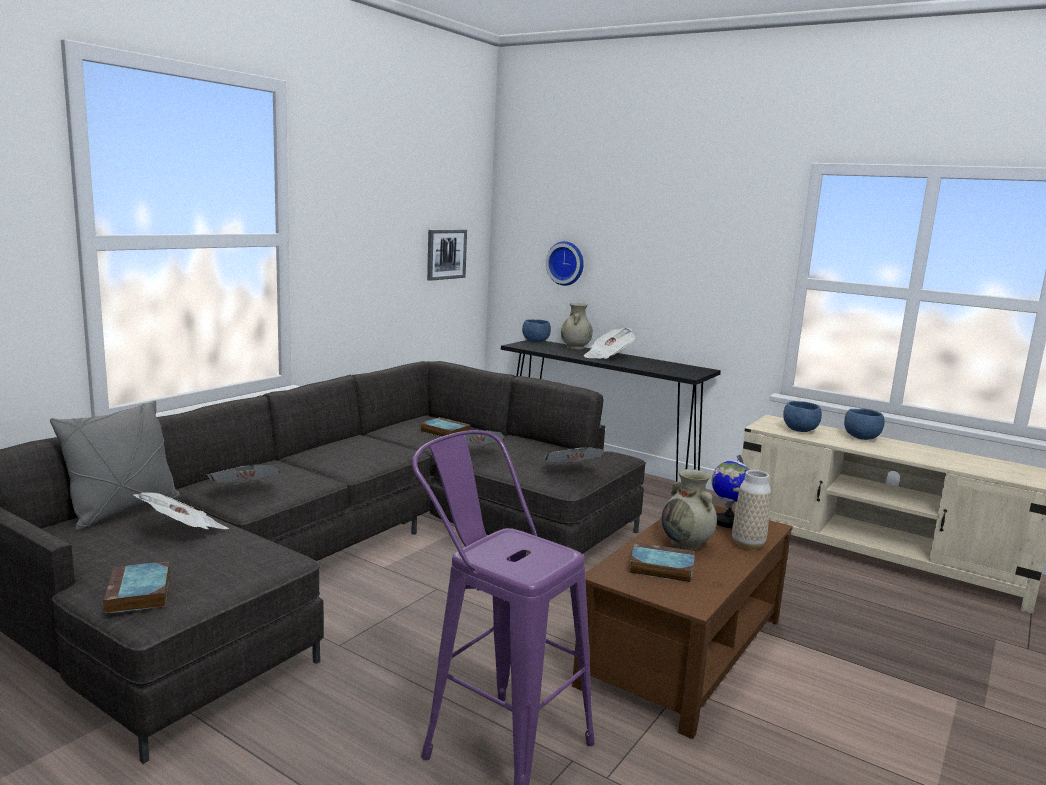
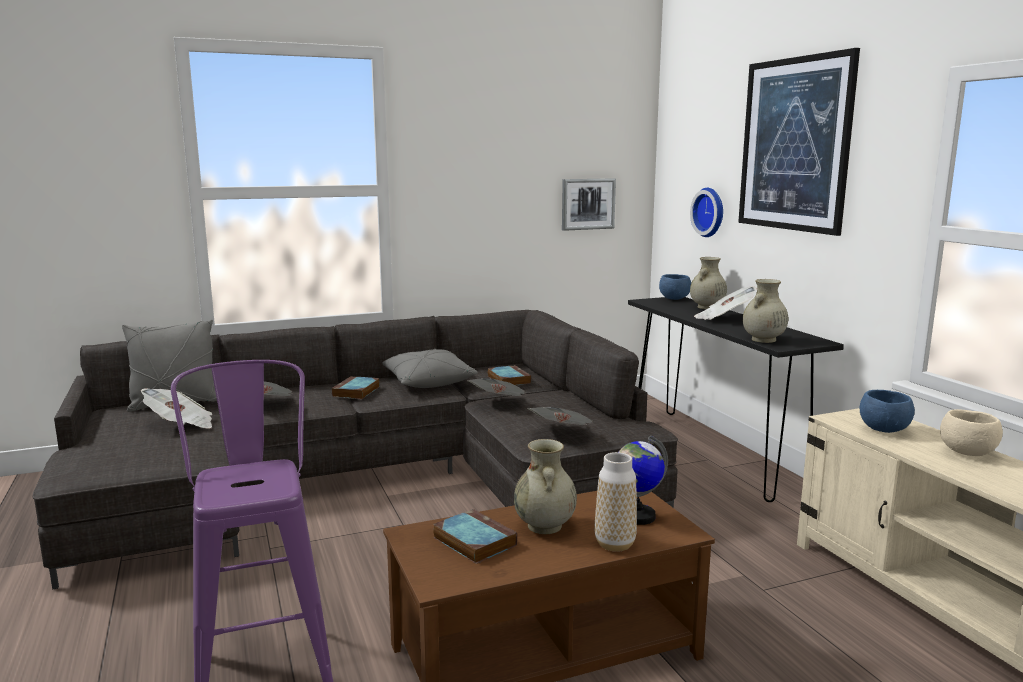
camera: 35 degrees right, 0 degrees up
(139, 594) = (83, 460): book -> book (356, 392)
(372, 444) = (427, 382): none -> grey pillow
(663, 209) = (794, 144): none -> picture
(669, 372) = (763, 340): none -> beige vase
(861, 438) = (967, 453): blue bowl -> beige bowl

